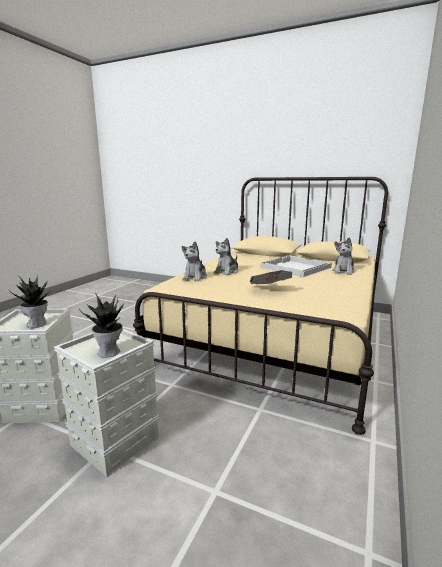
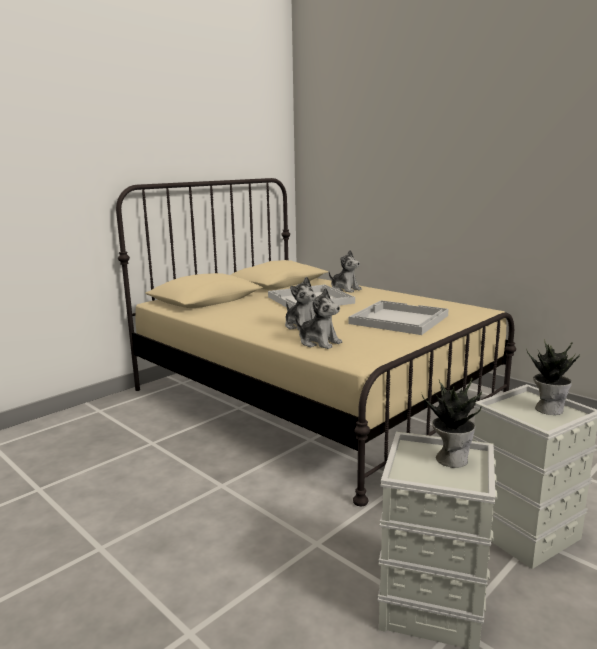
camera: 70 degrees left, 0 degrees up
(270, 289) = (398, 319): newspaper -> white tray

